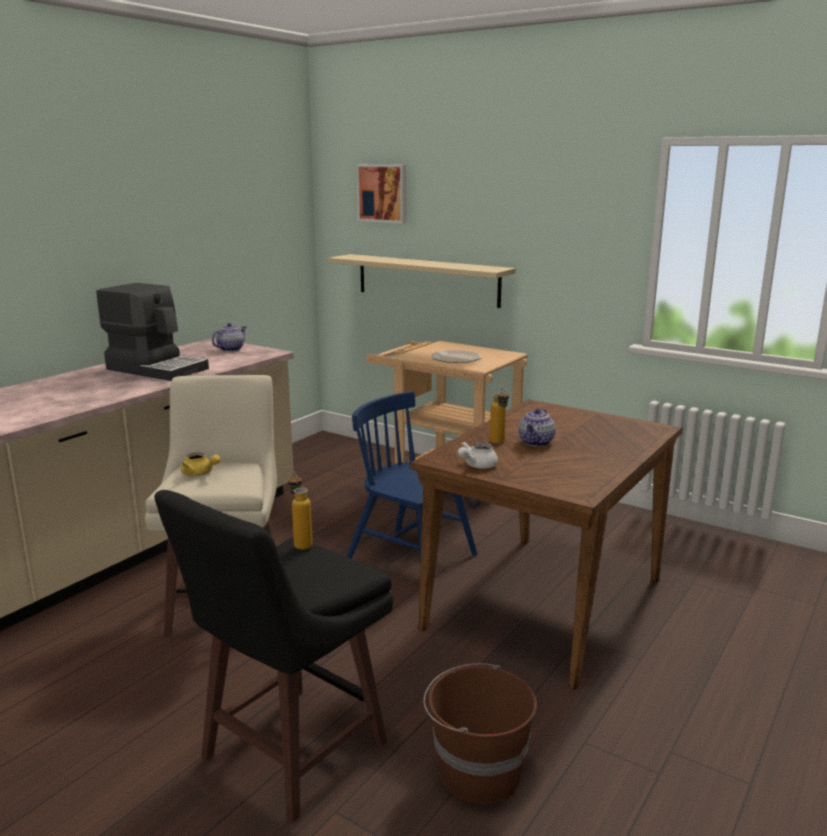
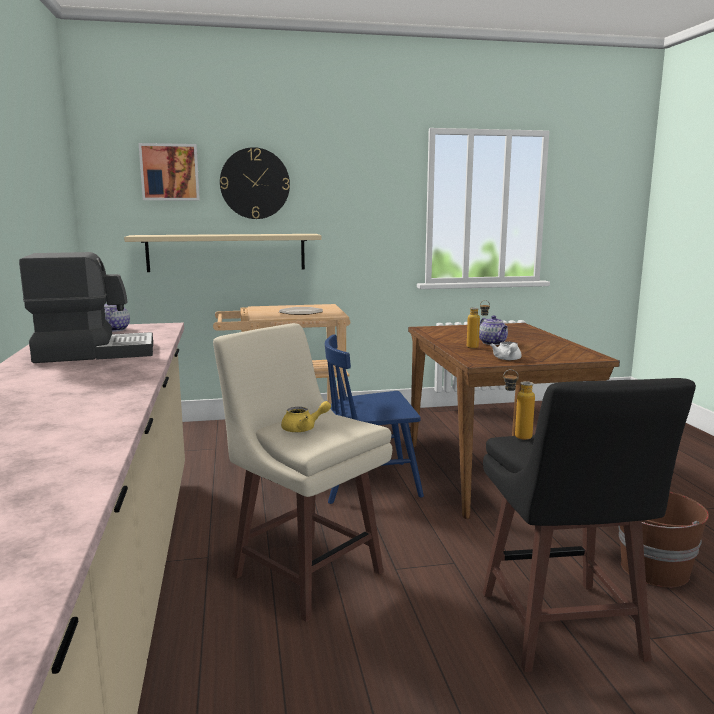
camera: 45 degrees left, 5 degrees down
(456, 207) = (255, 183): none -> wall clock

